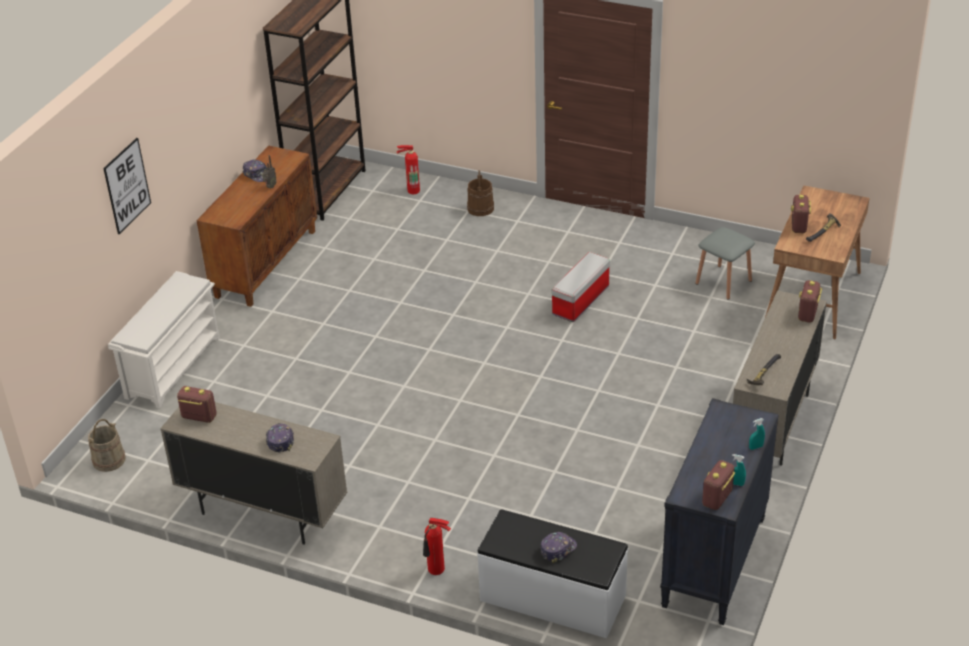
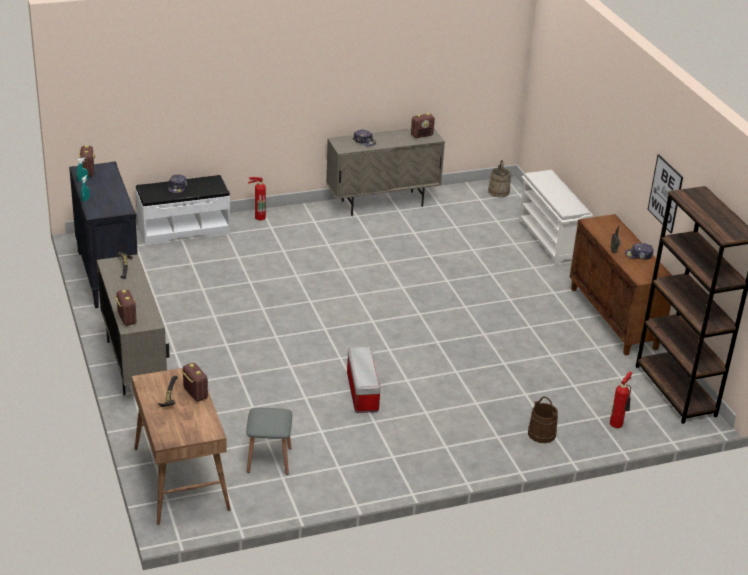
camera: 135 degrees right, 5 degrees down
(127, 186) = (595, 110): picture -> picture (665, 193)

